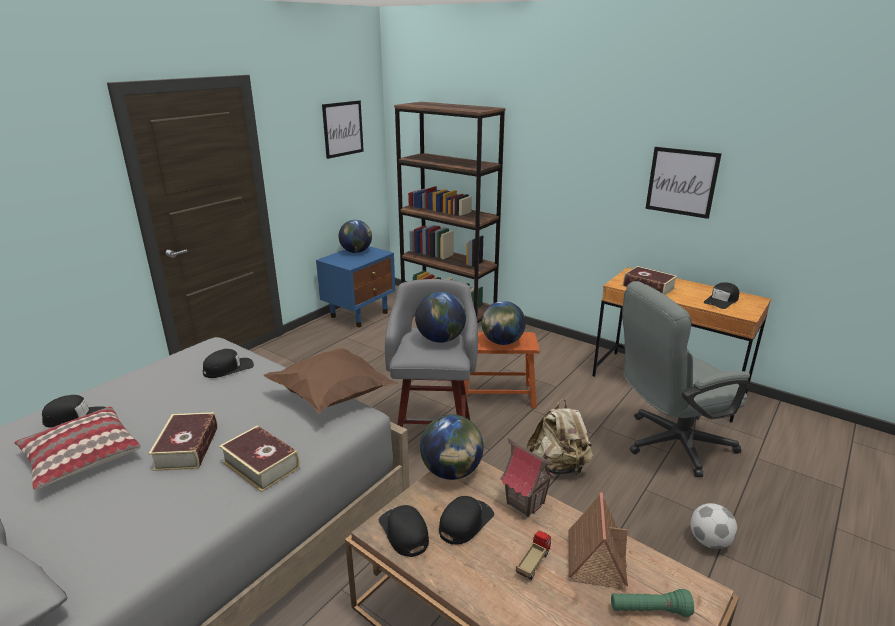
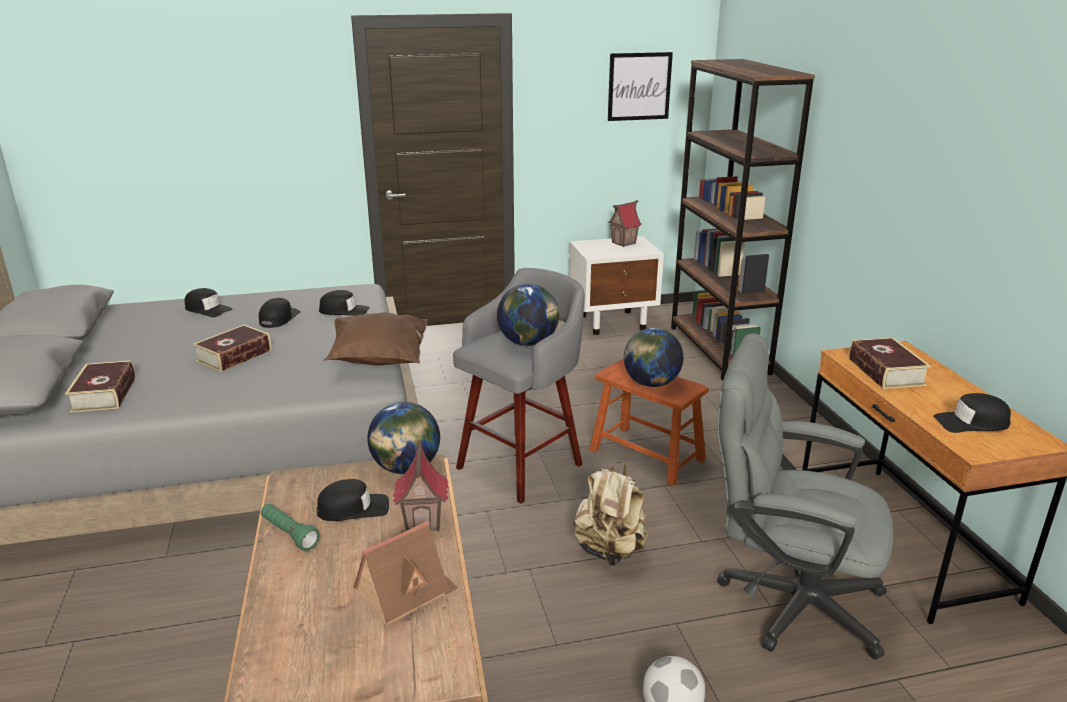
camera: 40 degrees right, 0 degrees up
(81, 457) = (175, 336): pillow -> none
(261, 465) = (257, 387): book -> book (104, 394)
(356, 252) = (624, 243): globe -> toy house
(360, 314) = (613, 322): blue nightstand -> white nightstand
(404, 532) = (301, 490): black cap -> black cap (279, 318)
(533, 563) = (353, 564): toy truck -> none
(649, 610) = (379, 654): green flashlight -> green flashlight (289, 534)
(681, 182) = (989, 218): picture -> none

